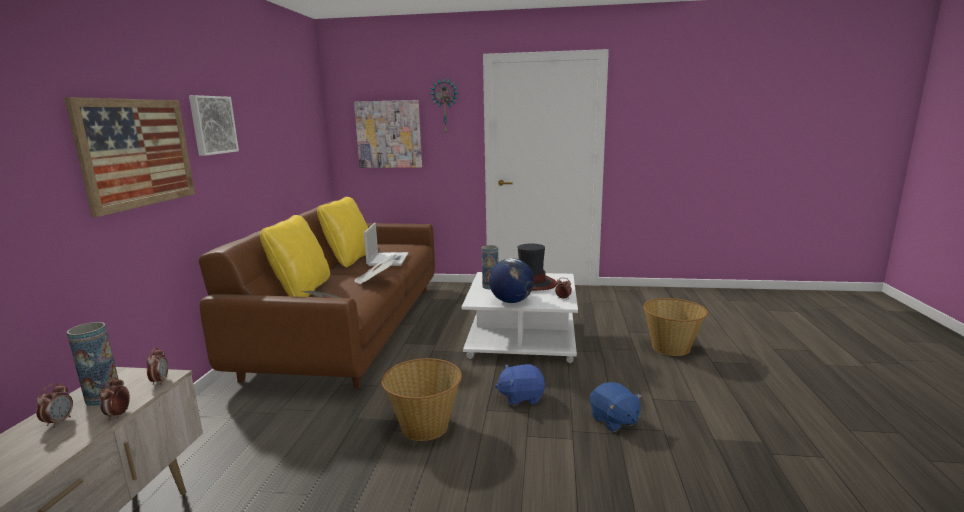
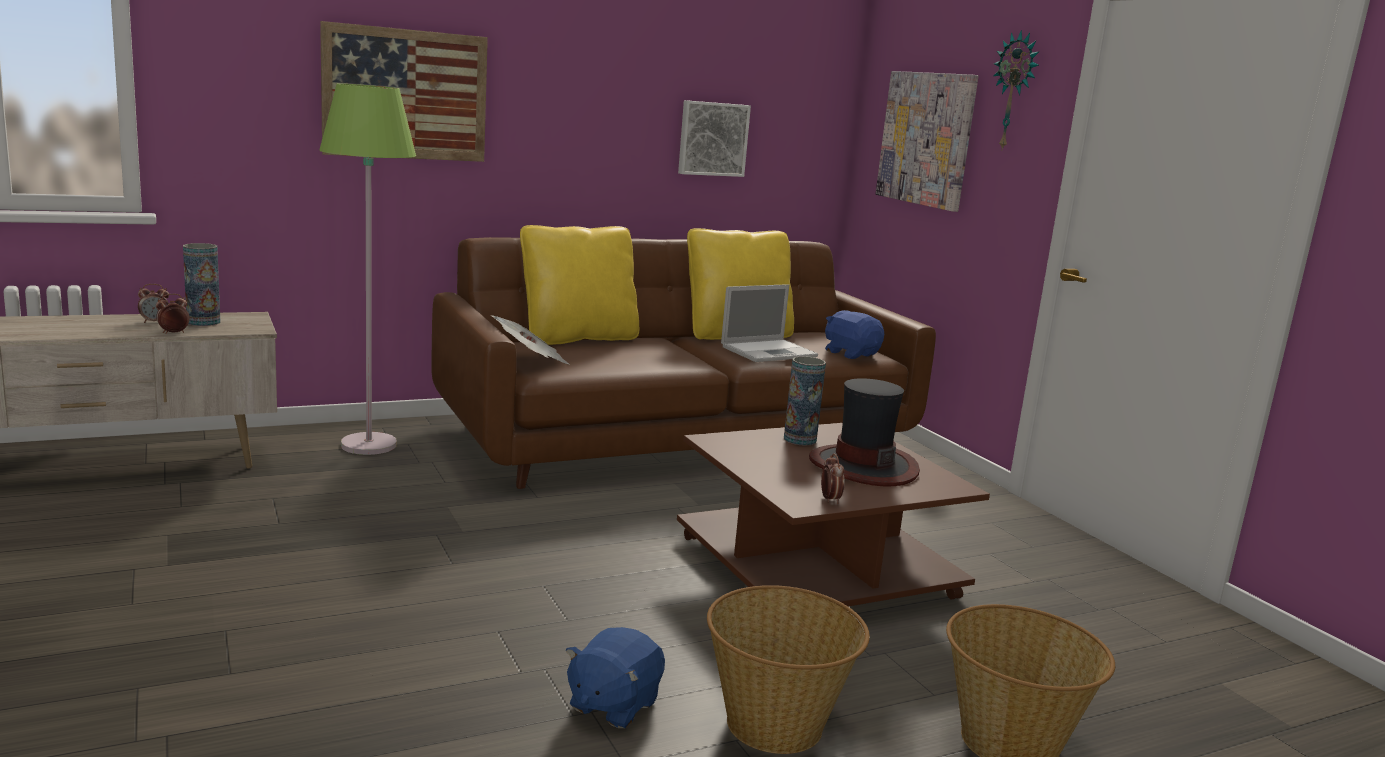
camera: 55 degrees right, 0 degrees up
(160, 381) = (245, 329): alarm clock -> none
(212, 125) = (549, 76): picture -> picture (712, 138)
(217, 427) = (369, 445): none -> green floor lamp
(376, 281) = (667, 361): newspaper -> none
(424, 426) = (463, 551): basket -> basket (776, 723)
(511, 301) = (753, 463): globe -> none
(520, 338) = (817, 566): white coffee table -> brown coffee table
(521, 397) = (608, 605): blue plush toy -> blue plush toy (851, 353)

